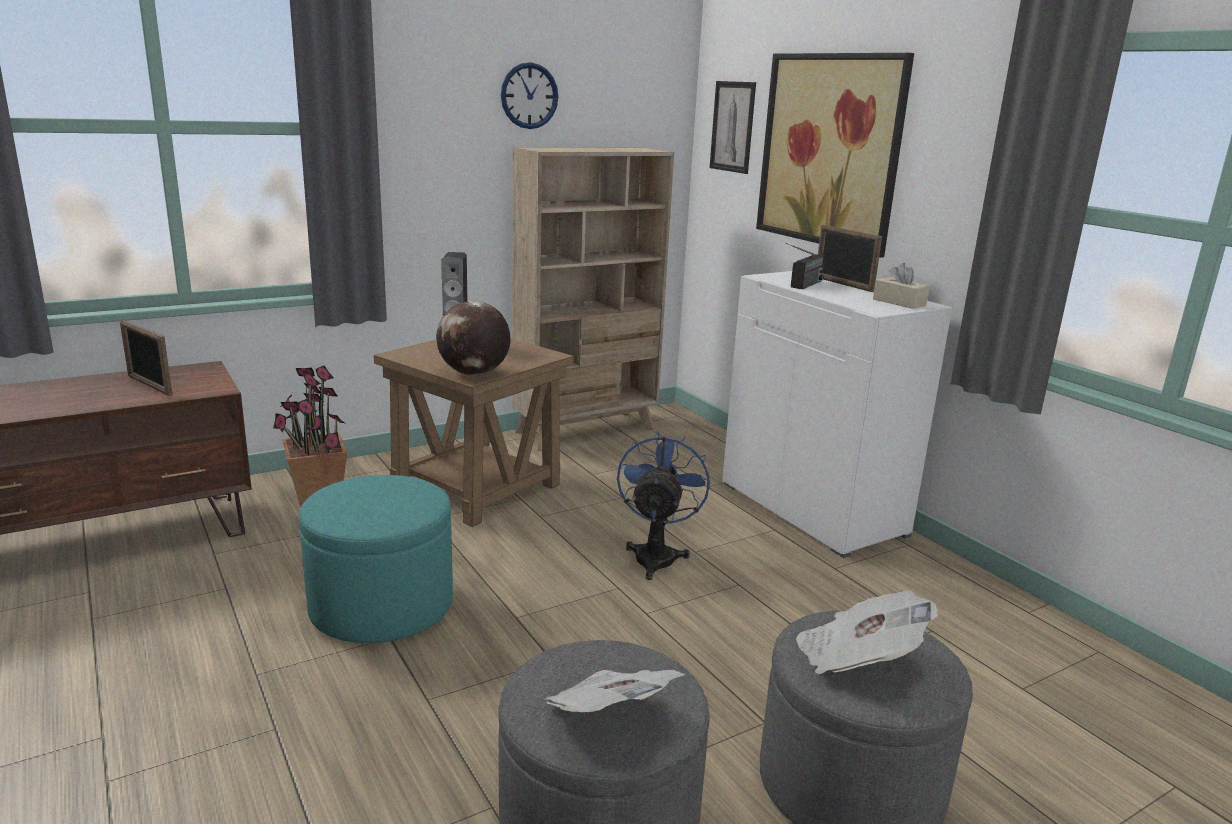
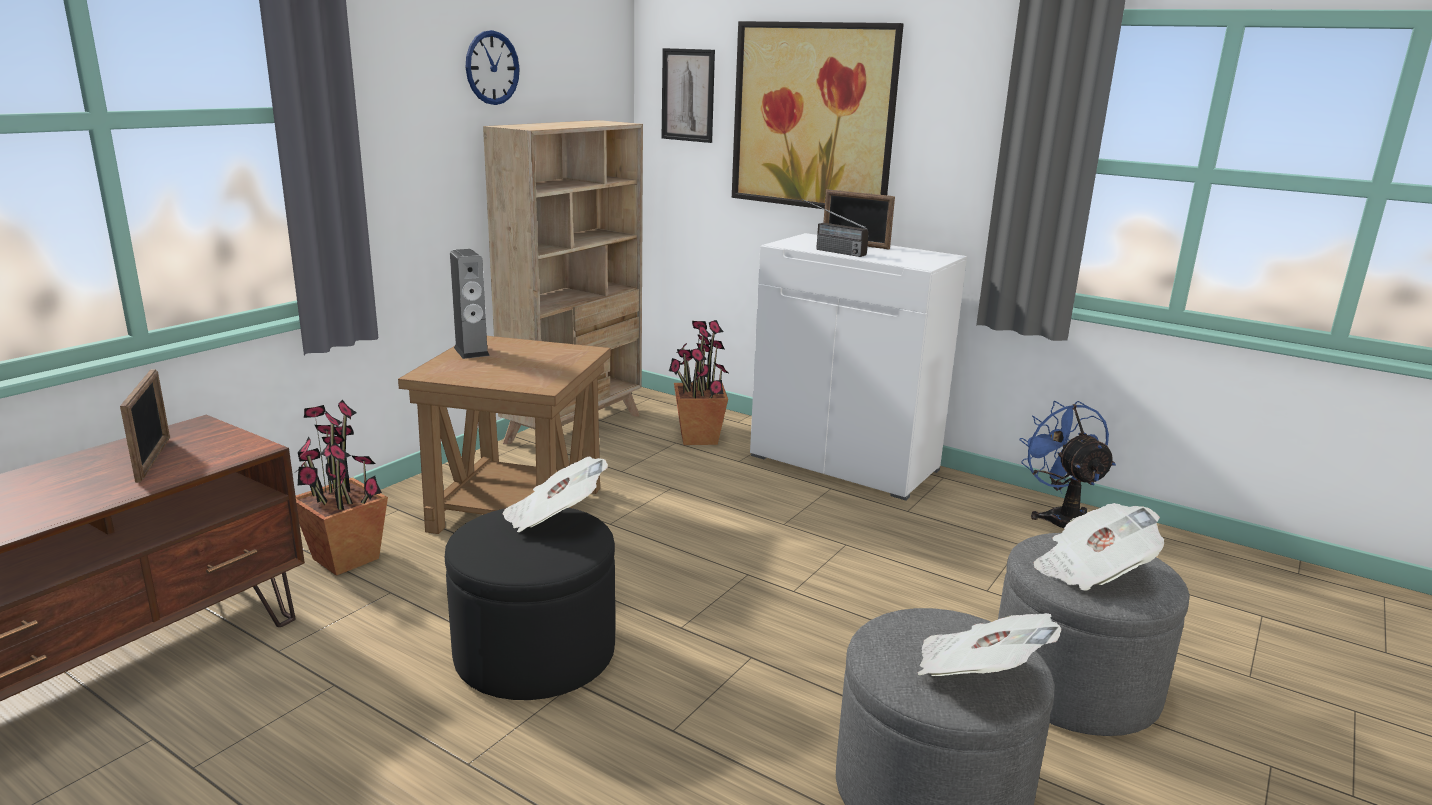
camera: 25 degrees left, 0 degrees up
(149, 385) = (153, 459): picture frame -> picture frame turned 120 degrees counterclockwise
(381, 606) = (535, 654): turquoise ottoman -> black ottoman
(408, 490) = (554, 518): none -> newspaper
(474, 373) = (537, 381): globe -> none
(656, 555) = (753, 535): blue fan -> blue fan (1061, 518)
(688, 459) = (698, 438): none -> potted plant
(802, 286) = (828, 250): radio -> radio turned 120 degrees clockwise
(899, 302) = (924, 256): beige tissue box -> none

